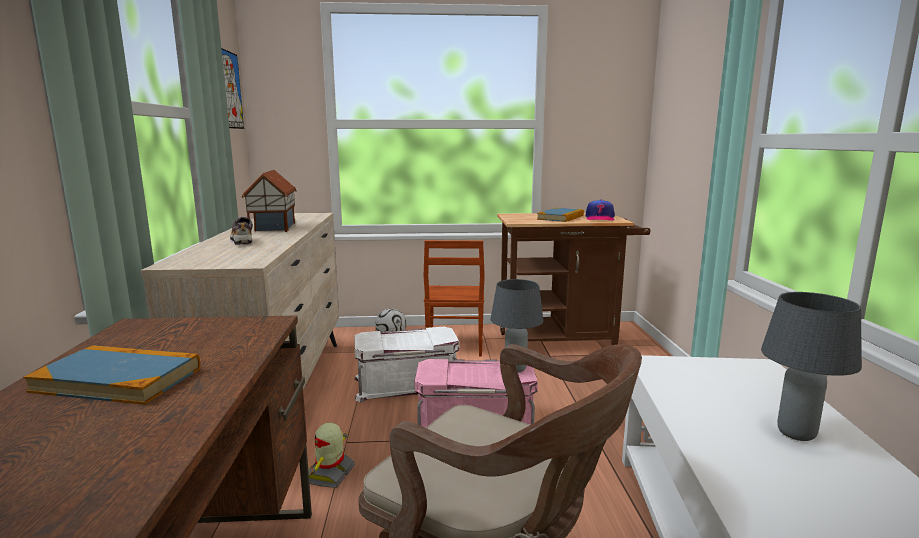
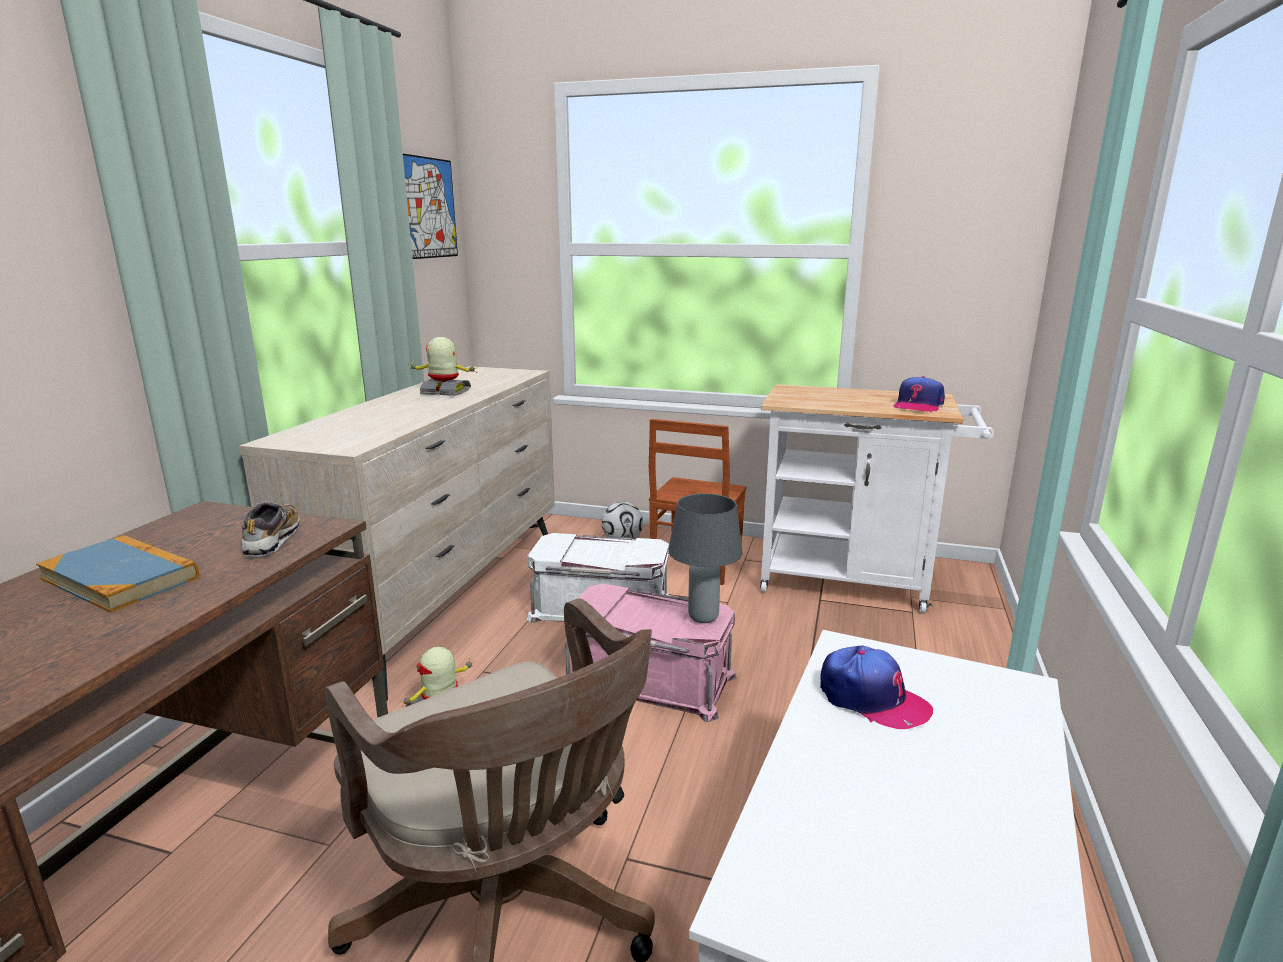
camera: 20 degrees right, 5 degrees up
(242, 241) = (386, 412): shoe -> shoe (273, 540)
(272, 228) = (445, 392): toy house -> toy robot
(560, 217) = (858, 399): book -> none
(564, 343) = (855, 583): brown cart -> white cart
(694, 386) = (872, 699): none -> cap
(795, 433) = (953, 807): grey table lamp -> none

